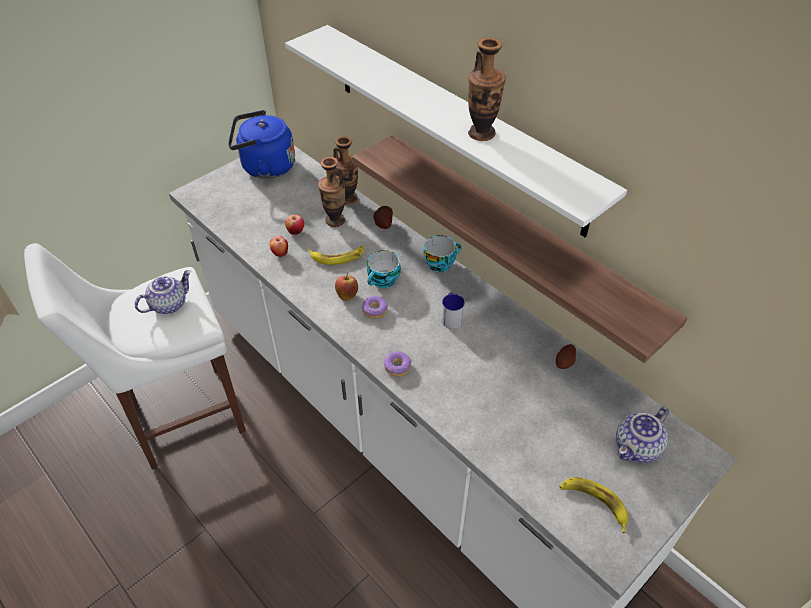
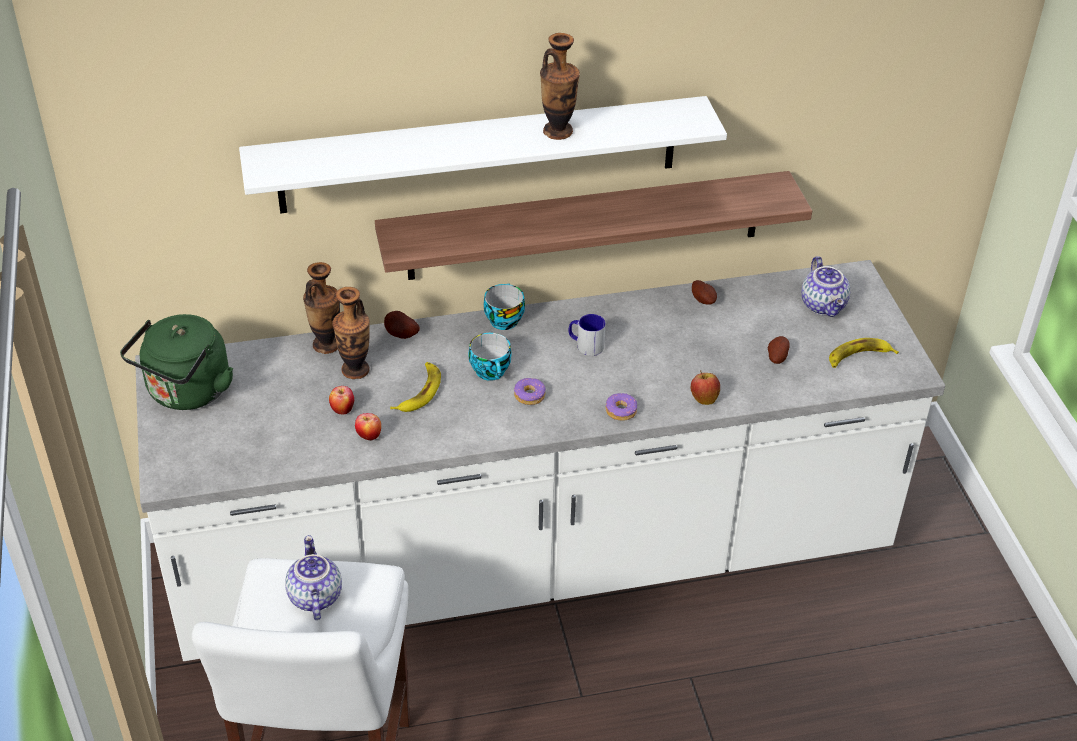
camera: 60 degrees left, 5 degrees down
(265, 167) = (186, 393): blue kettle -> green kettle
(347, 295) = (488, 407): apple -> apple (703, 399)
(540, 440) = (776, 357): none -> potato

